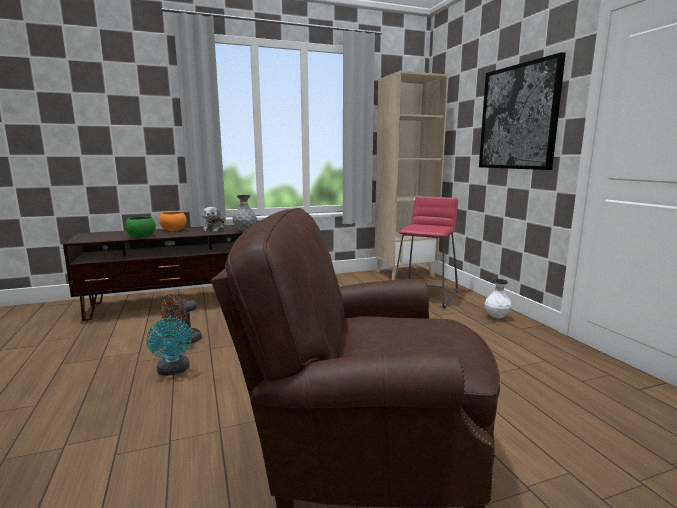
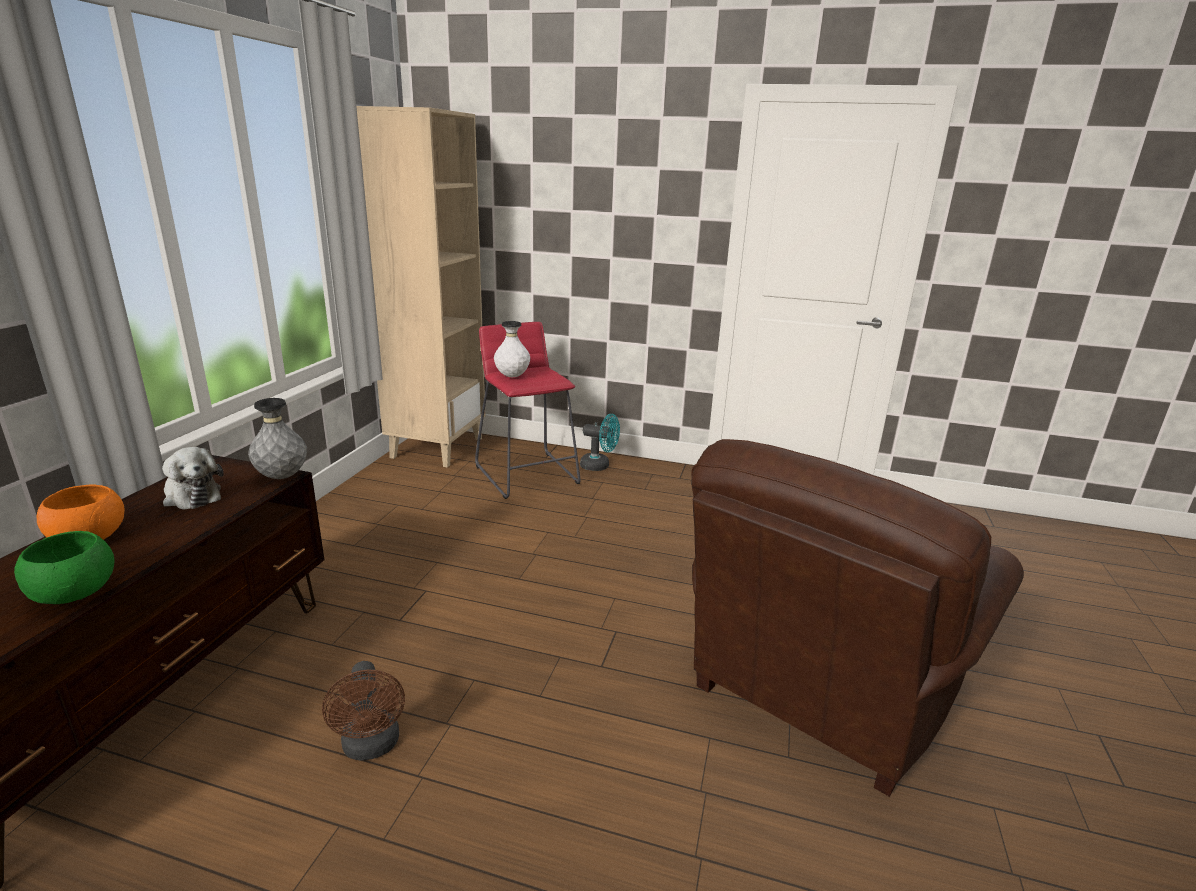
camera: 55 degrees left, 10 degrees up
(173, 371) = (481, 794): turquoise fan -> turquoise fan (599, 466)
(496, 317) = (641, 473): white vase -> white vase (512, 376)
(518, 117) = (625, 207): picture -> none

